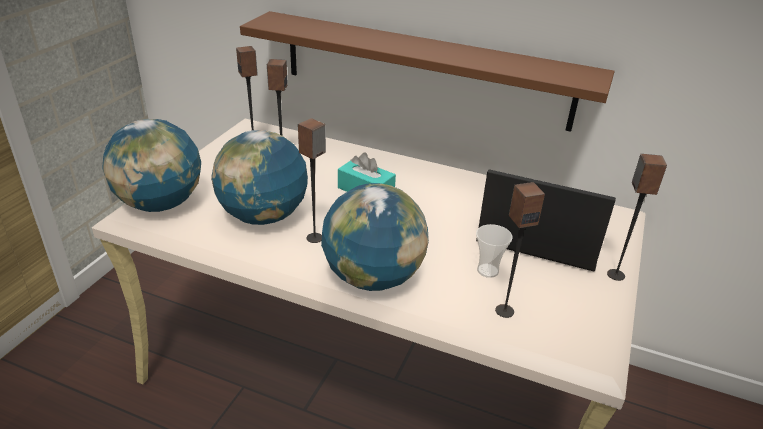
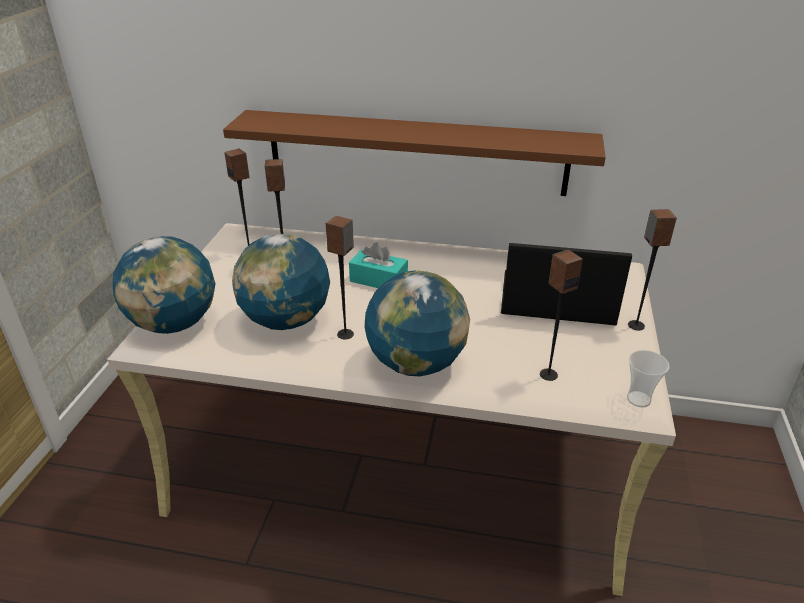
camera: 10 degrees left, 0 degrees up
(487, 270) = (521, 340): cup -> cup (638, 399)

